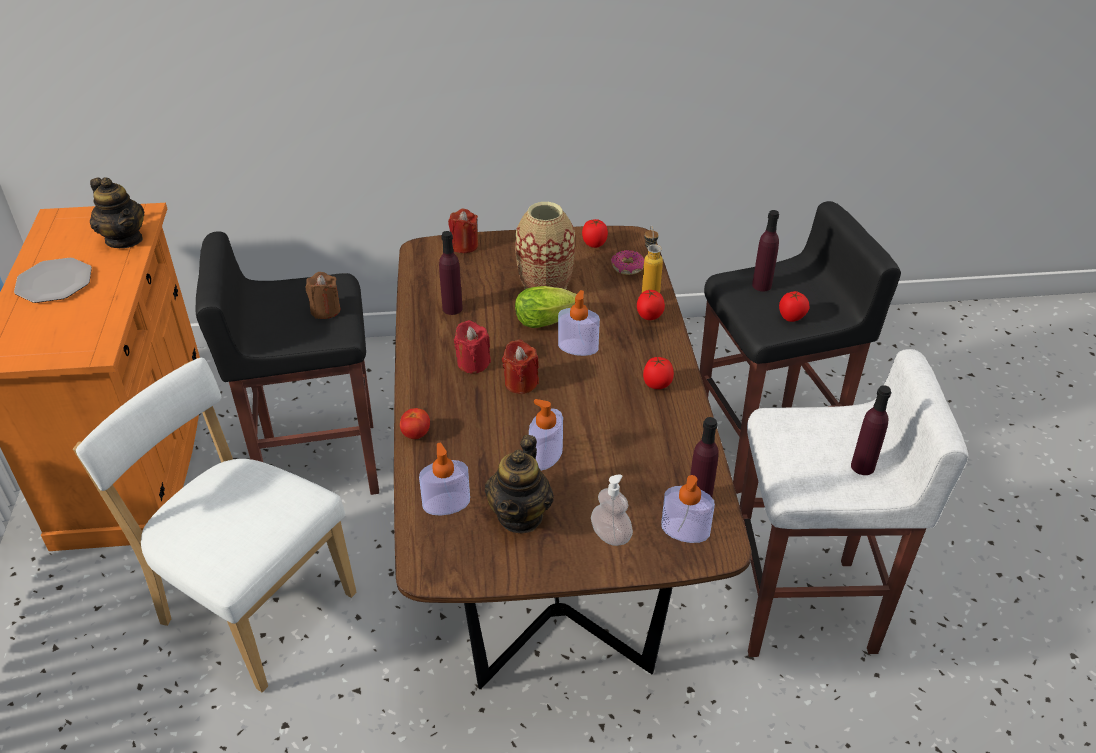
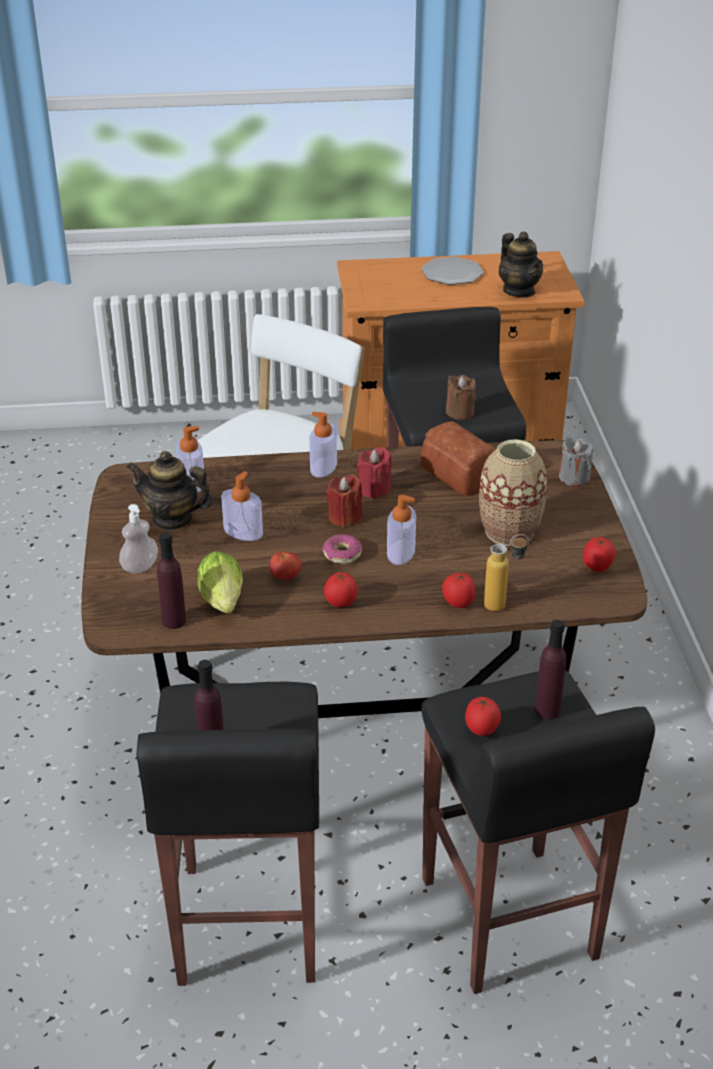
camera: 90 degrees right, 5 degrees down
(124, 239) = (519, 291): teapot -> teapot turned 75 degrees counterclockwise
(416, 434) = (277, 463): tomato -> tomato (286, 577)
(452, 308) = (460, 474): purple bottle -> bread
(464, 245) = (574, 478): red candle -> grey candle
(548, 320) = (445, 533): lettuce -> lettuce (223, 603)
(627, 268) = (552, 590): donut -> donut (342, 554)
(685, 530) = (137, 609): soap dispenser -> soap dispenser (323, 467)
(804, 608) = (246, 924): white stool -> black stool

